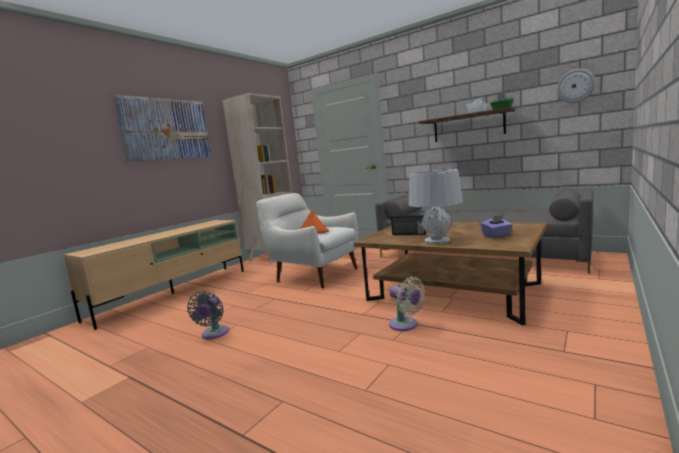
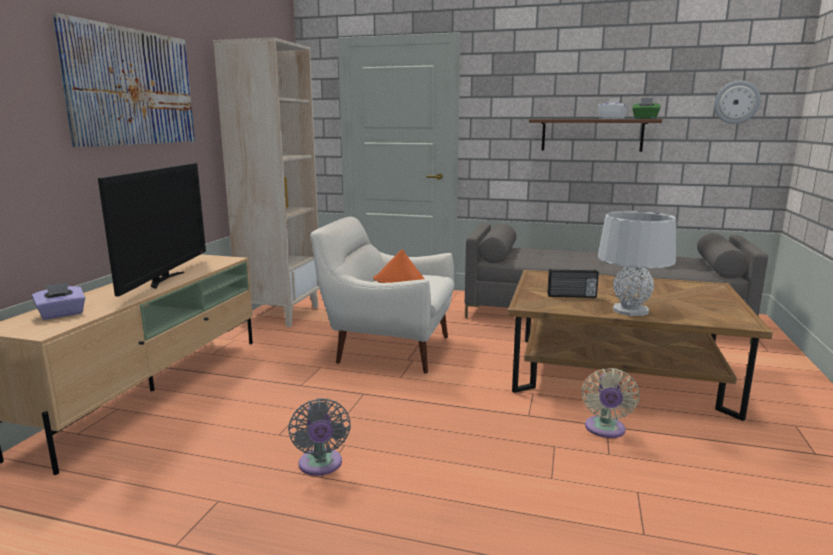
camera: 20 degrees left, 5 degrees up
(178, 231) = (164, 280): none -> television
(405, 325) = (605, 430): beige fan -> beige fan turned 75 degrees clockwise
(496, 235) = (696, 303): purple tissue box -> purple tissue box (62, 314)

